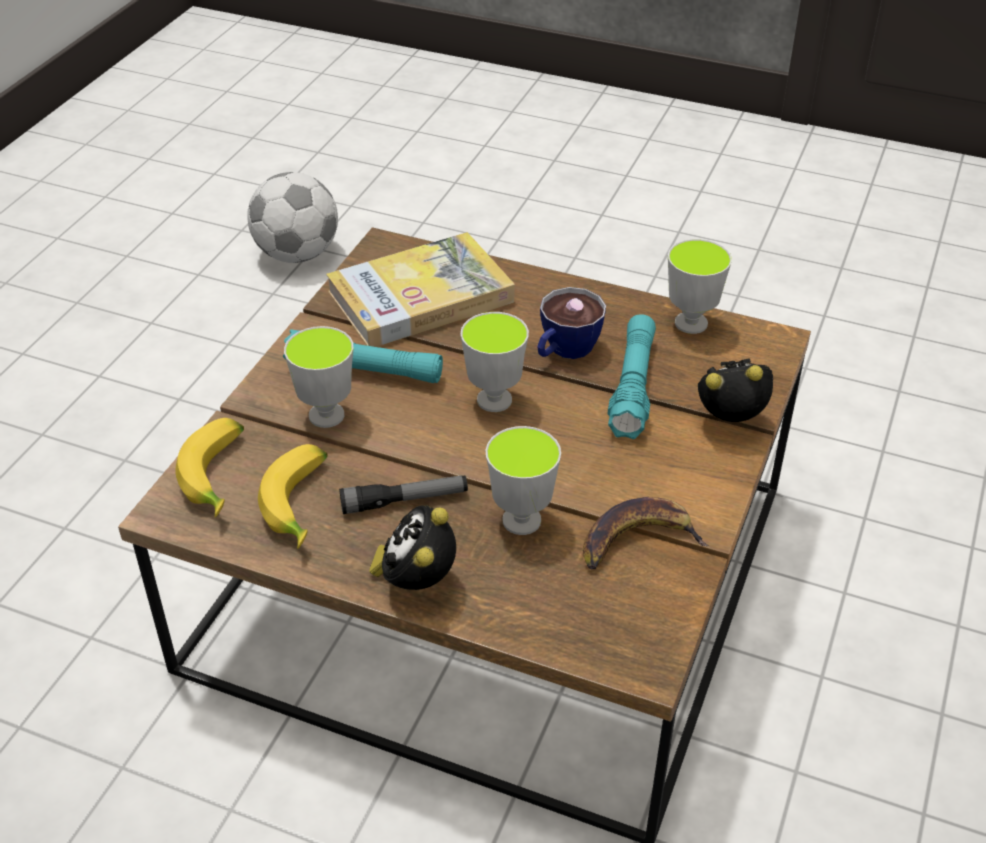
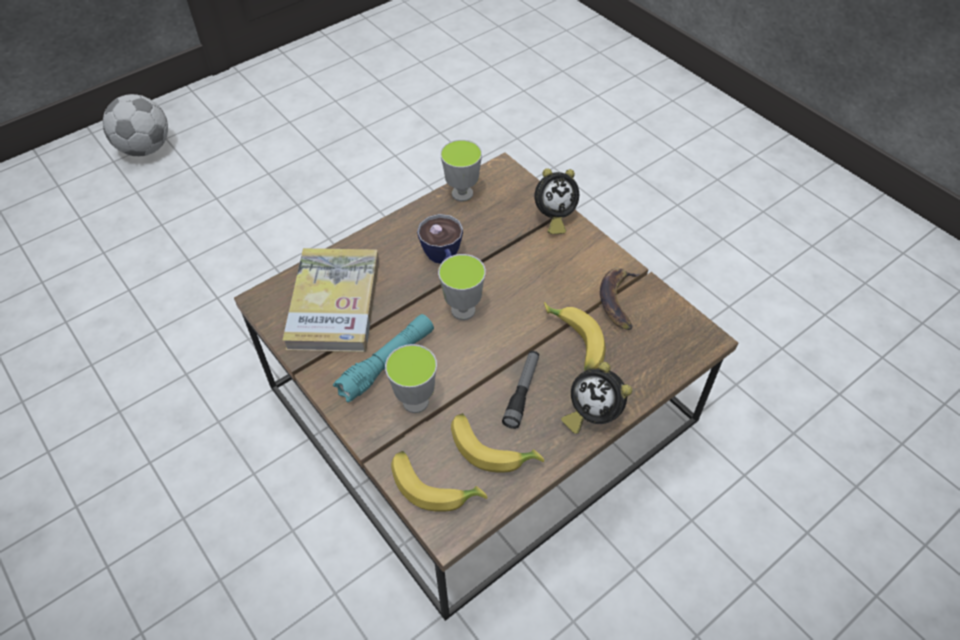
camera: 60 degrees left, 10 degrees up
(296, 254) = (88, 378): football -> football (145, 149)
(521, 520) = (573, 343): cup -> banana
(633, 387) = (497, 244): turquoise flashlight -> none
(732, 421) = (553, 218): alarm clock -> alarm clock turned 135 degrees counterclockwise

